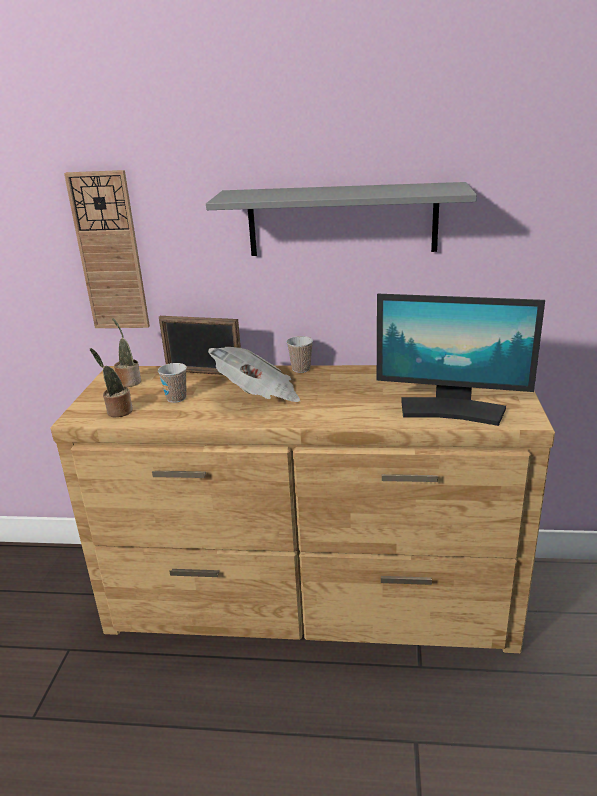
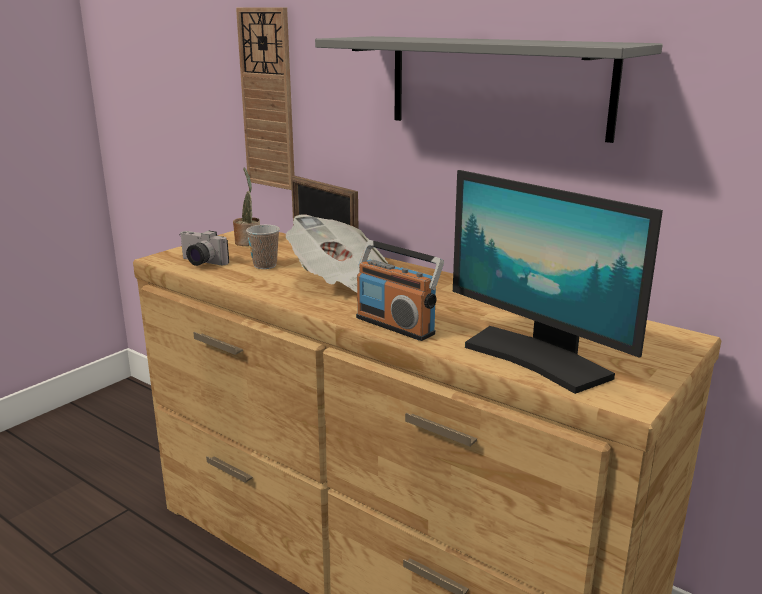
camera: 30 degrees right, 5 degrees down
(117, 411) = (200, 263): potted plant -> camera
(301, 369) = (425, 271): cup -> none
(340, 416) = (395, 325): none -> radio

